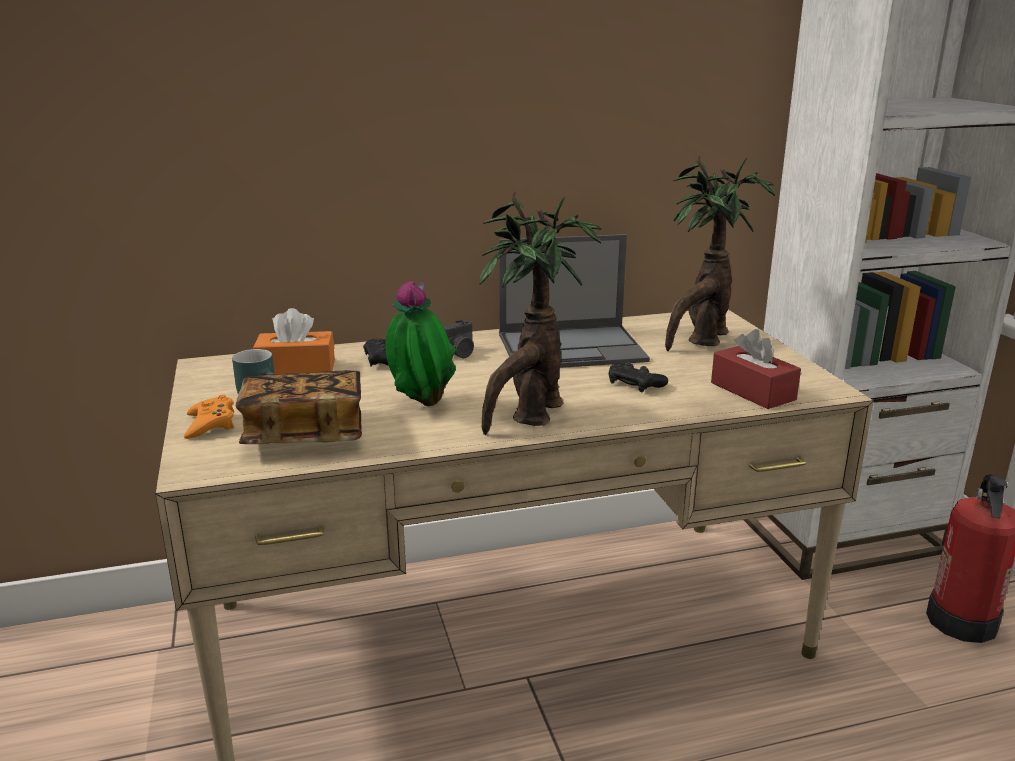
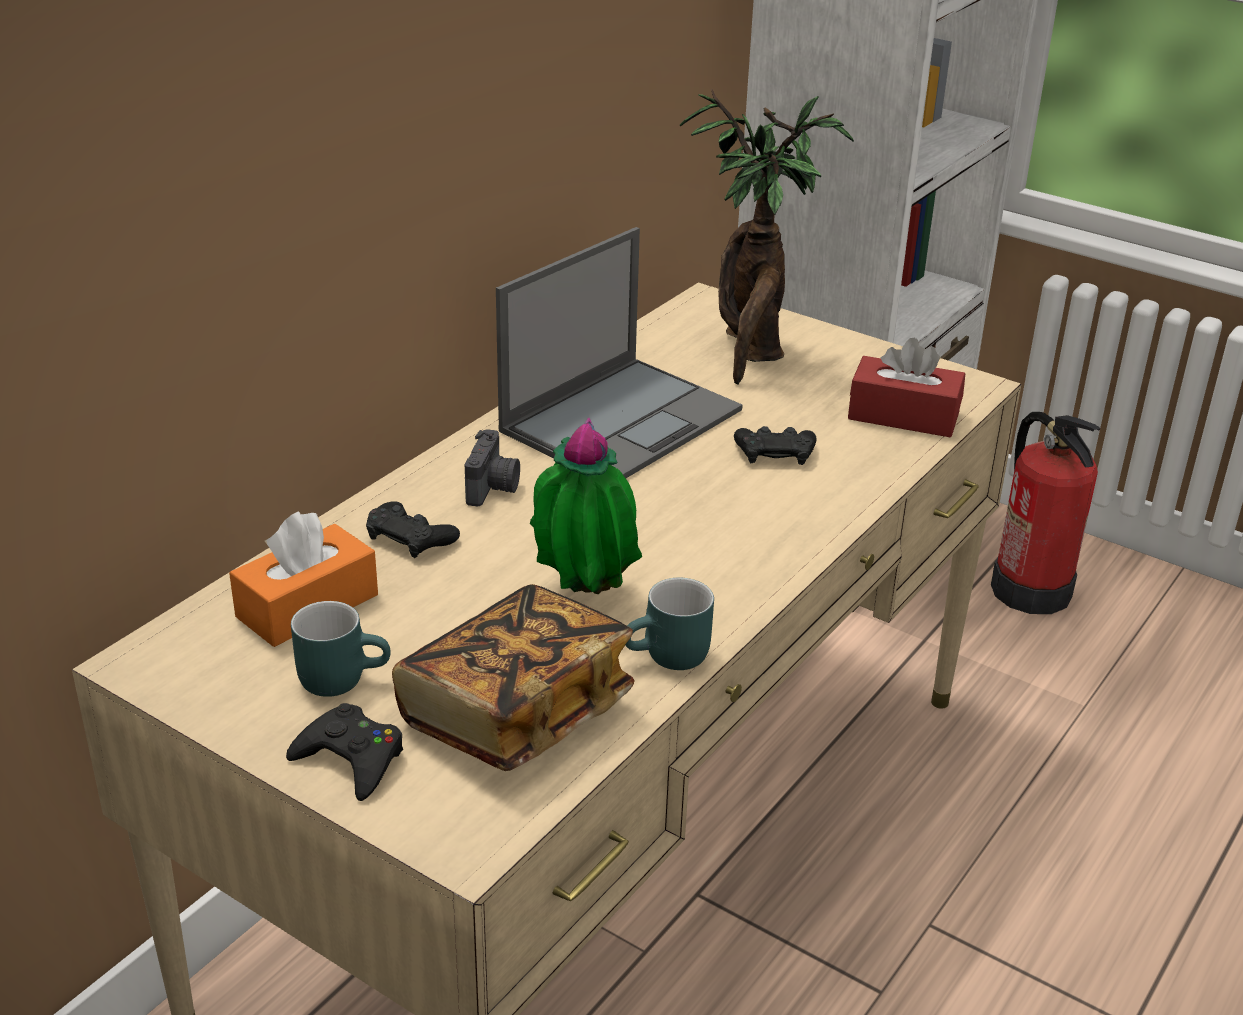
camera: 40 degrees left, 10 degrees up
(210, 424) = (351, 759): orange game controller -> black game controller
(414, 443) = (669, 658): none -> turquoise mug
(529, 417) = (736, 556): potted plant -> none

